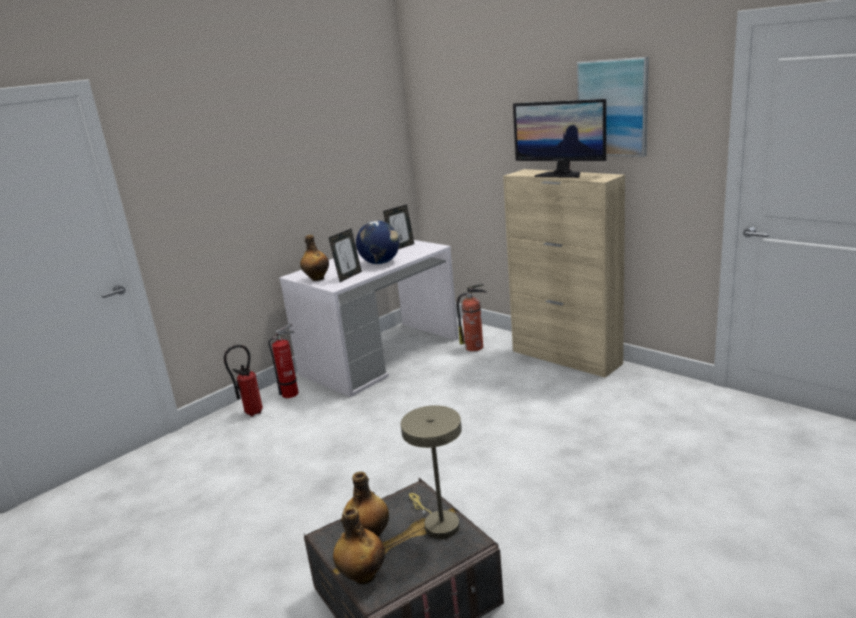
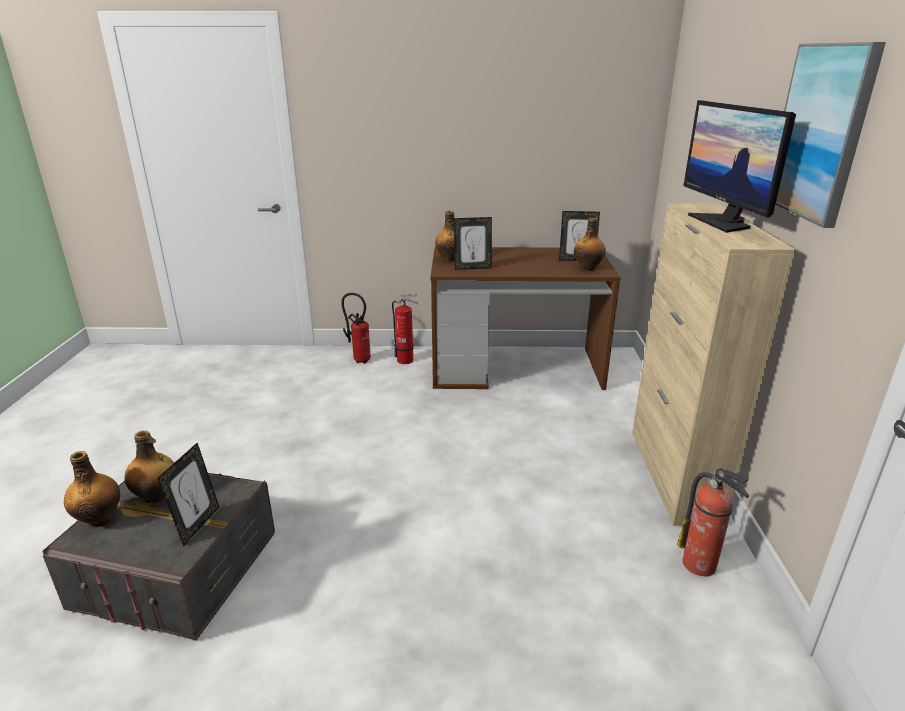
camera: 45 degrees right, 5 degrees up
(380, 263) = (524, 267): globe -> none
(380, 356) = (515, 367): white desk -> brown desk
(421, 248) = (588, 268): none -> bottle
(438, 523) = (197, 524): beige table lamp -> picture frame
(475, 347) = (605, 407): fire extinguisher -> fire extinguisher (700, 565)

